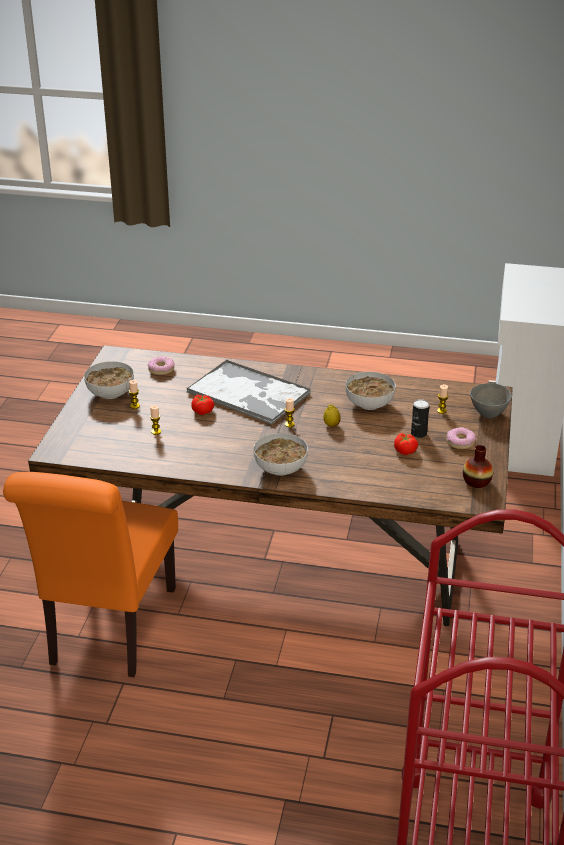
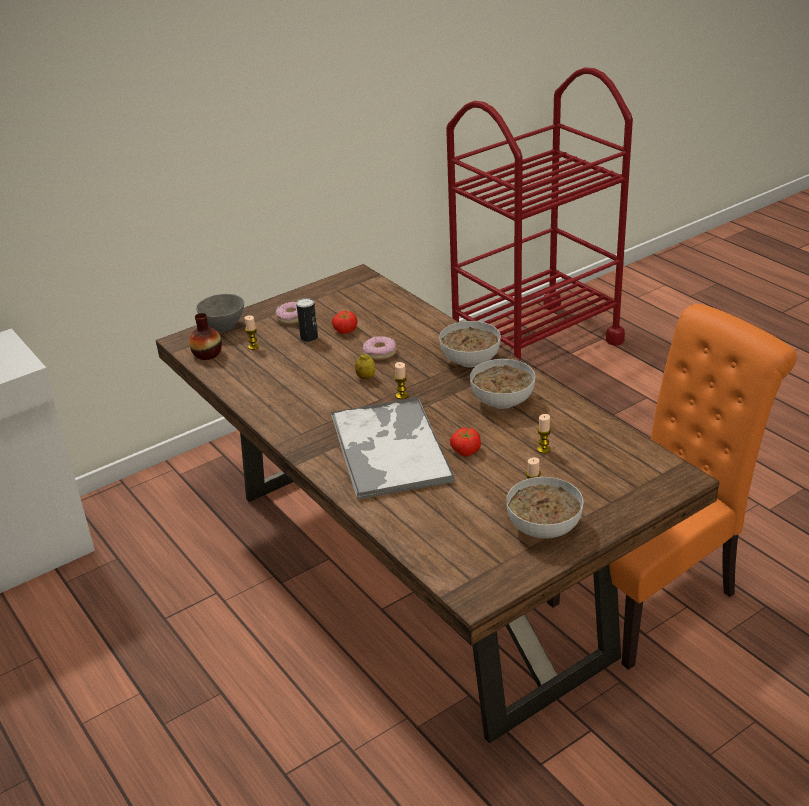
camera: 135 degrees left, 0 degrees up
(161, 369) = (443, 533): donut -> donut (380, 353)
(369, 404) = (299, 381): bowl -> bowl (502, 401)
(476, 482) = (337, 289): vase -> vase (207, 354)

